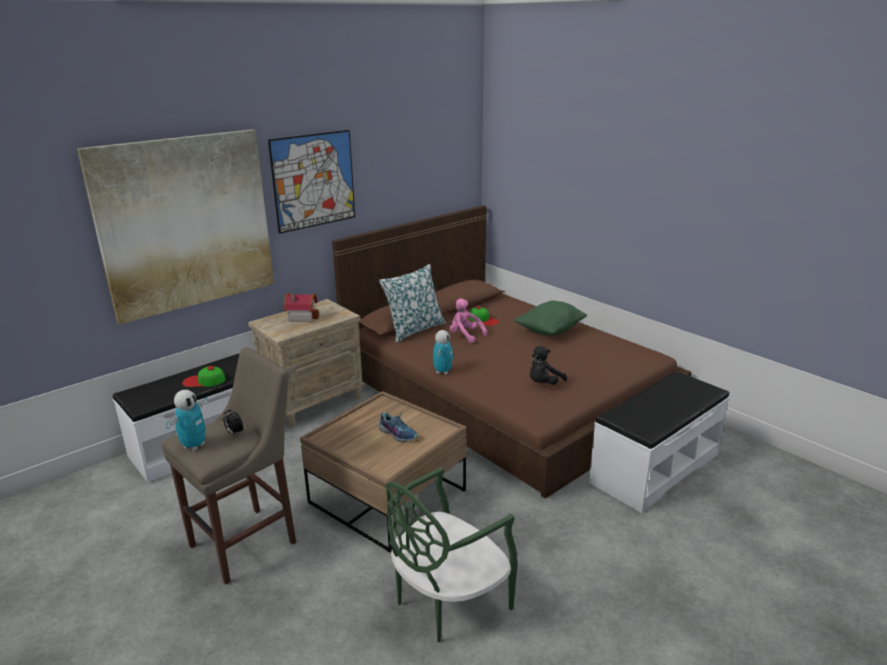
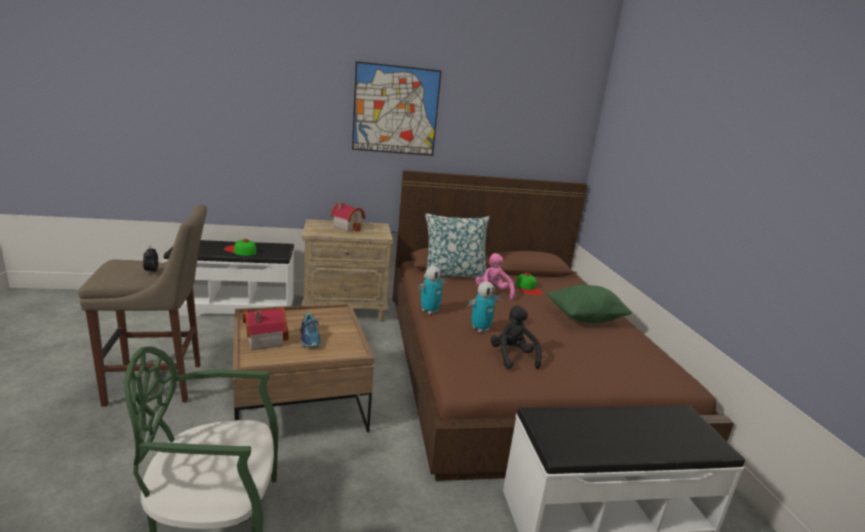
camera: 30 degrees right, 5 degrees down
(185, 223) = (267, 116): picture -> none
(194, 445) = (112, 268): toy robot -> toy robot (480, 329)
(366, 451) = (263, 340): none -> toy house
(544, 384) = (512, 357): black plush toy -> black plush toy turned 90 degrees clockwise

